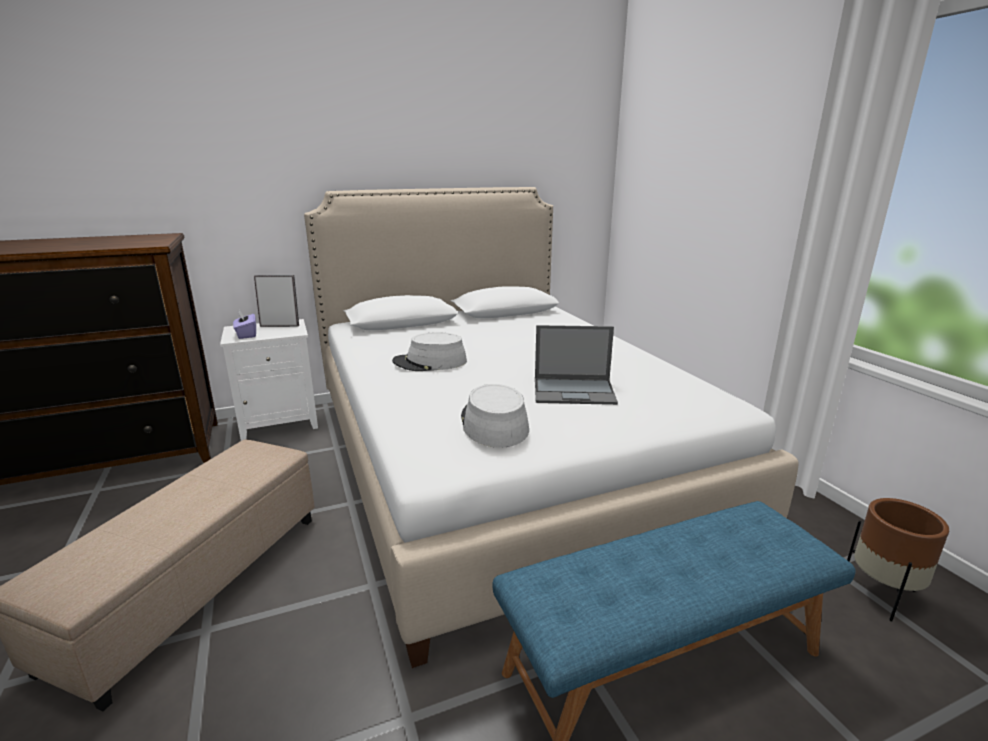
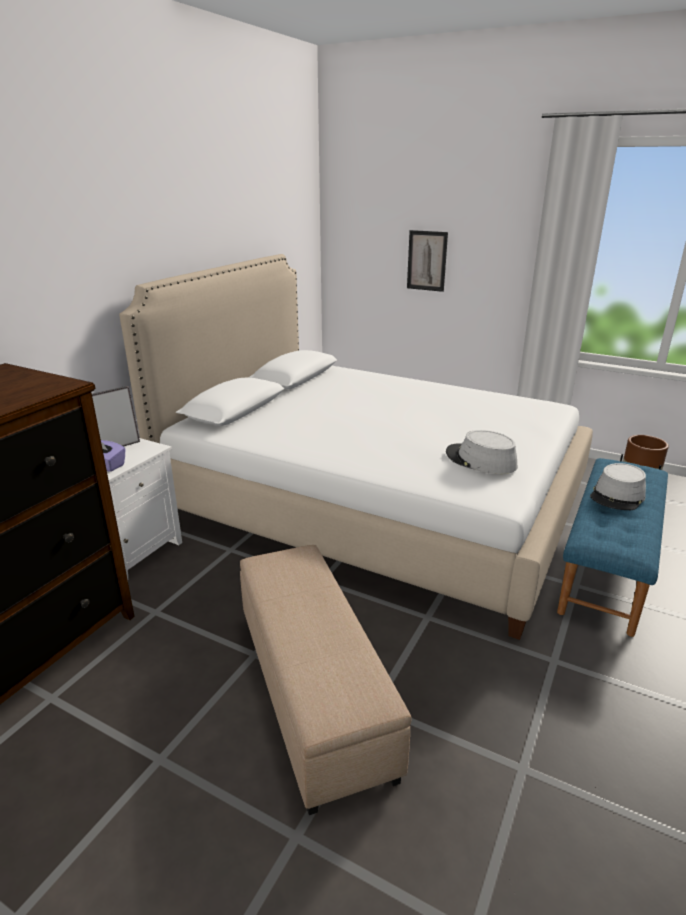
camera: 40 degrees left, 5 degrees up
(430, 362) = (343, 435): grey hat -> grey hat (617, 496)
(575, 391) = (472, 424): laptop -> none
(698, 204) = (427, 261): none -> picture

